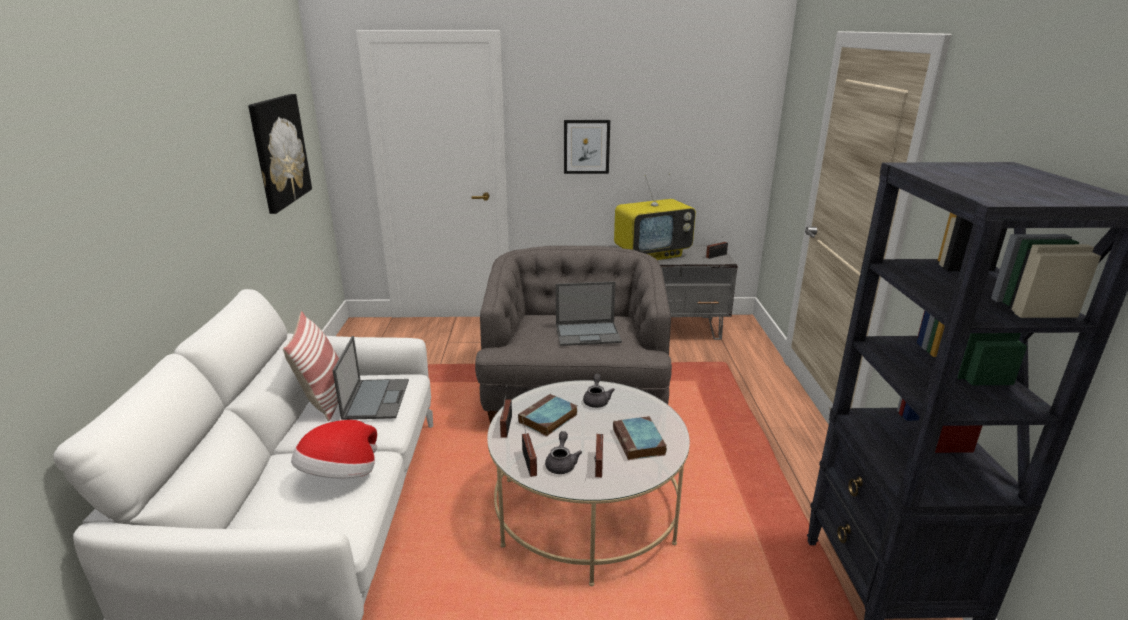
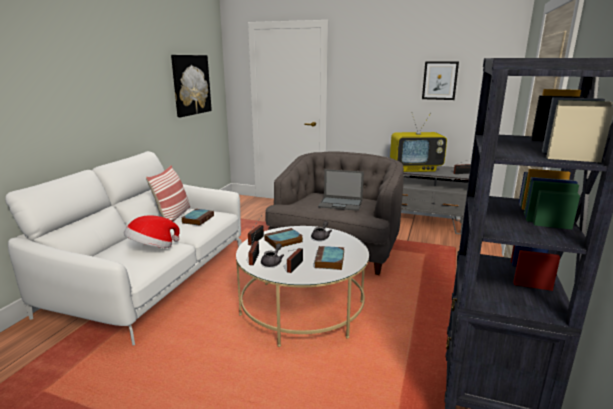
camera: 20 degrees right, 5 degrees down
(376, 398) = (198, 219): laptop -> book
(586, 147) = (378, 94): picture -> picture (440, 80)

